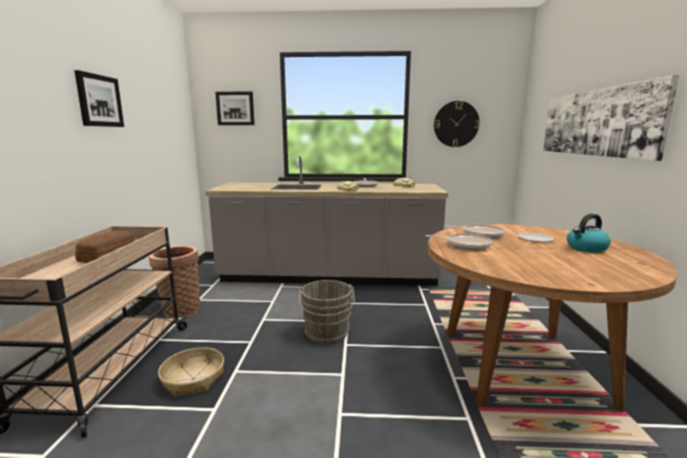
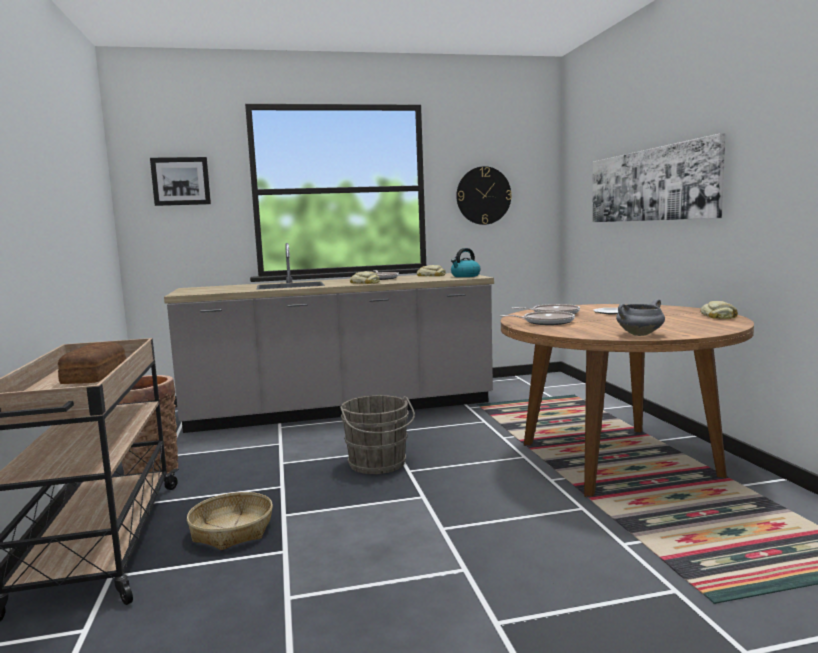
camera: 15 degrees left, 5 degrees down
(99, 101) = (37, 168): picture -> none
(542, 276) = (639, 335): none -> grey cooking pot
(586, 248) = (666, 314): kettle -> kettle (465, 276)
(640, 257) = (718, 316): none -> bread

